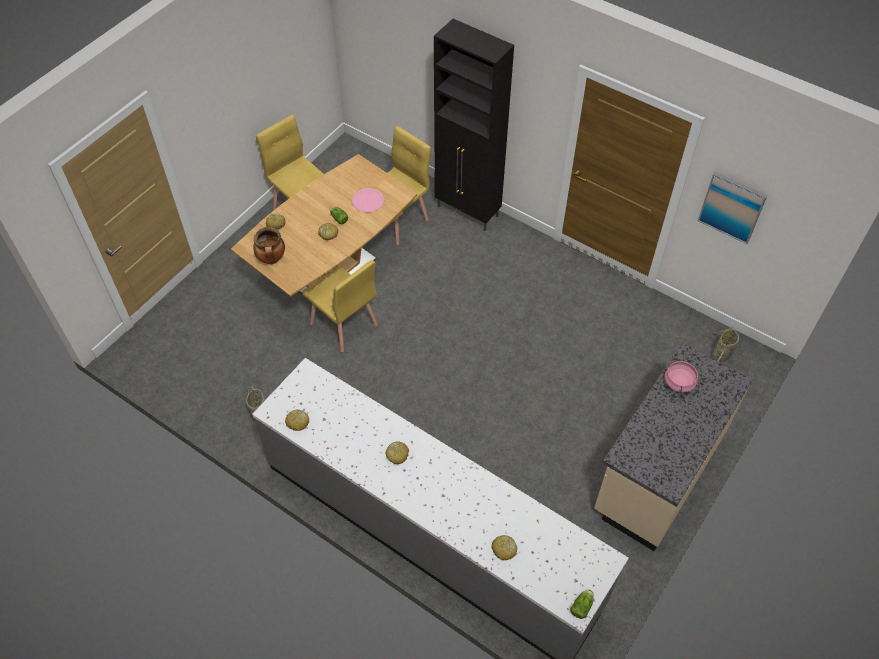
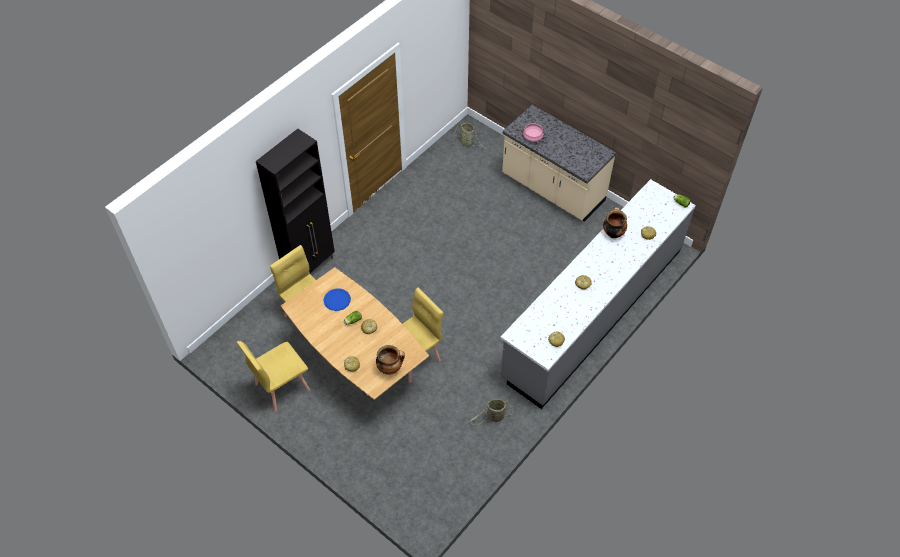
camera: 85 degrees left, 0 degrees up
(368, 201) = (337, 300): pink plate -> blue plate
(500, 497) = (613, 233): none -> cooking pot
(732, 207) = (425, 70): picture -> none

